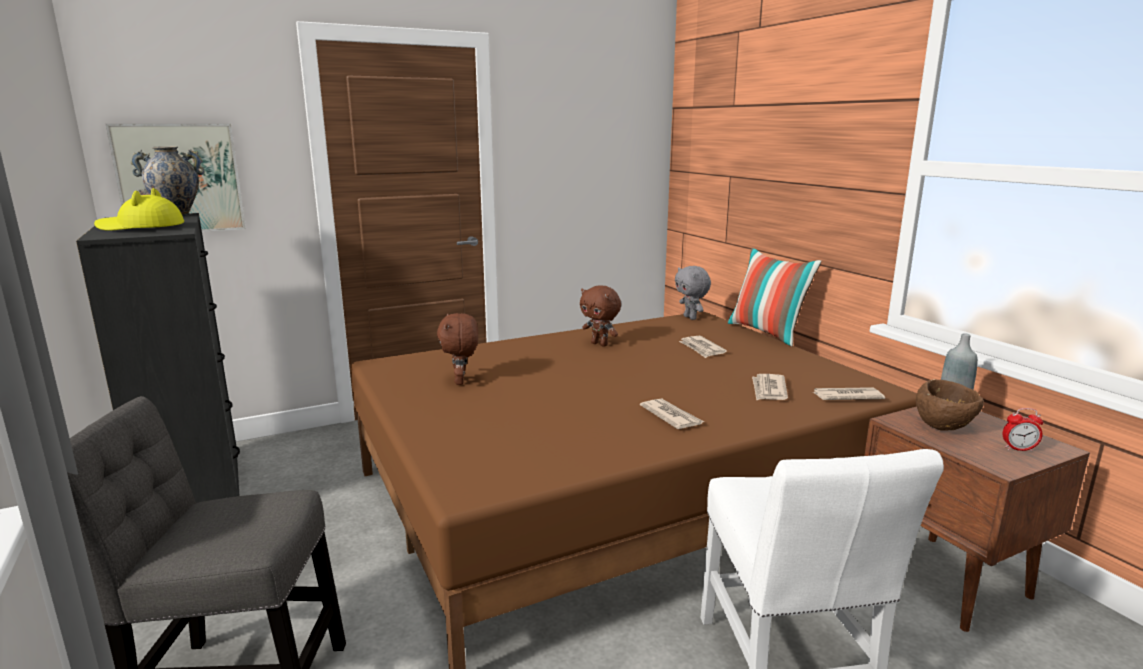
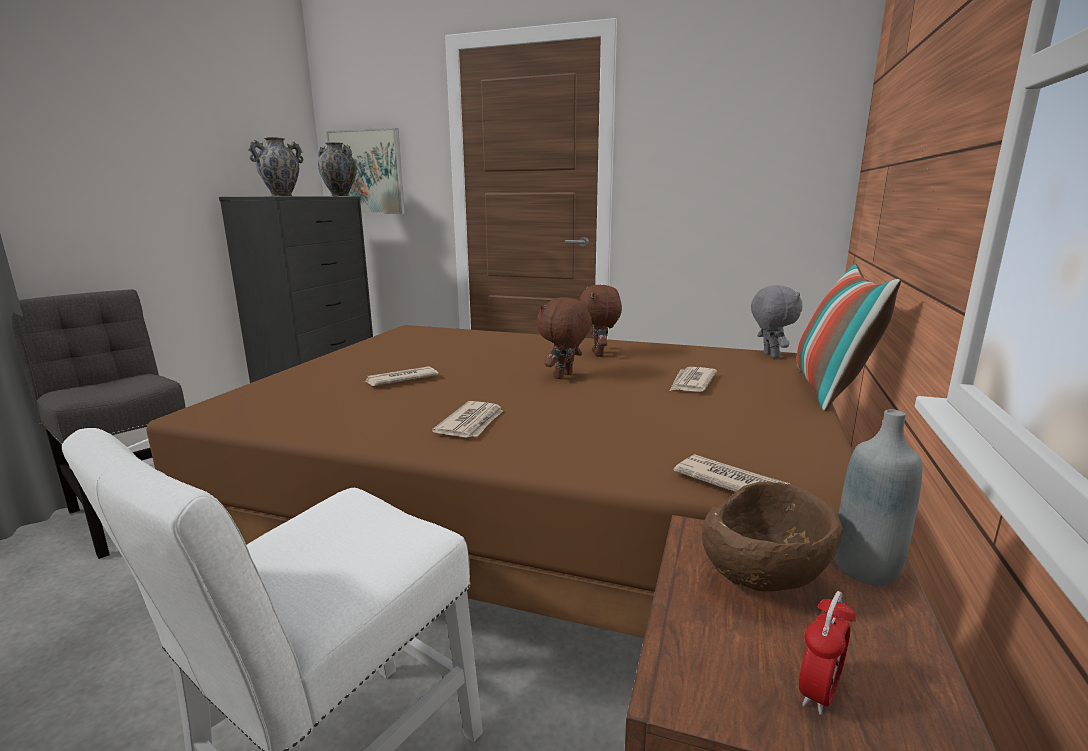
camera: 45 degrees right, 0 degrees up
(141, 227) = (281, 196): yellow hat -> vase
(461, 381) = (417, 351): brown plush toy -> brown plush toy (564, 376)
(691, 318) = (769, 356): grey plush toy -> grey plush toy turned 150 degrees clockwise
(768, 390) = (645, 439): newspaper -> newspaper (400, 379)
(1018, 449) = (819, 692): alarm clock -> alarm clock turned 105 degrees counterclockwise

